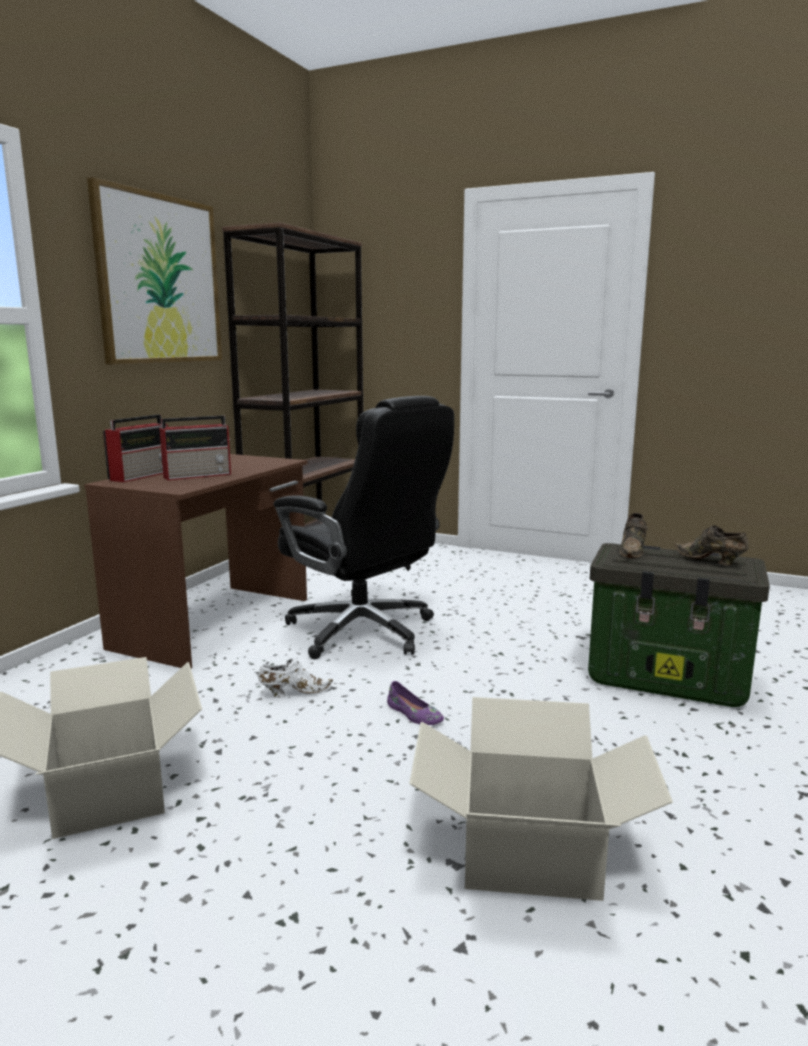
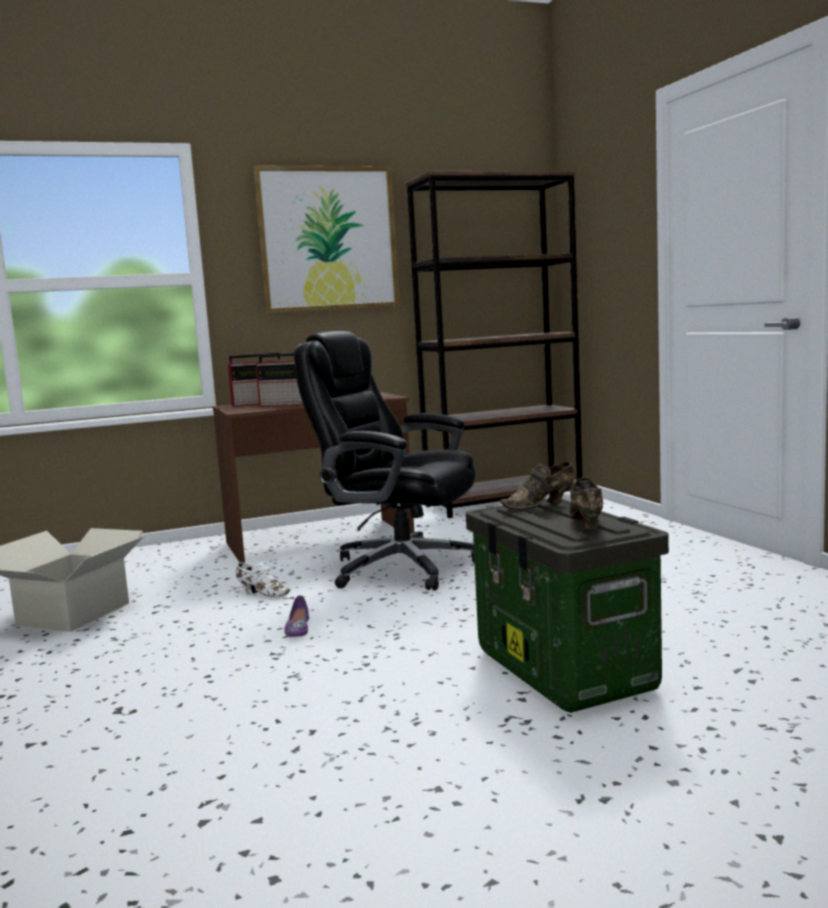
camera: 45 degrees right, 5 degrees down
(363, 632) = (399, 568): black office chair -> black office chair turned 120 degrees clockwise
(529, 852) = (164, 724): cardboard box -> none

